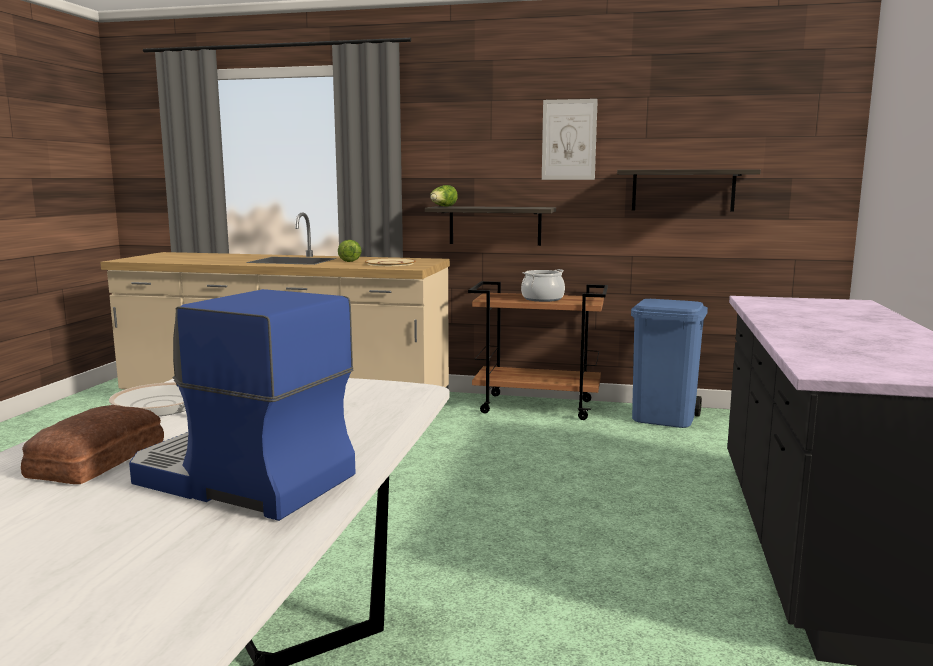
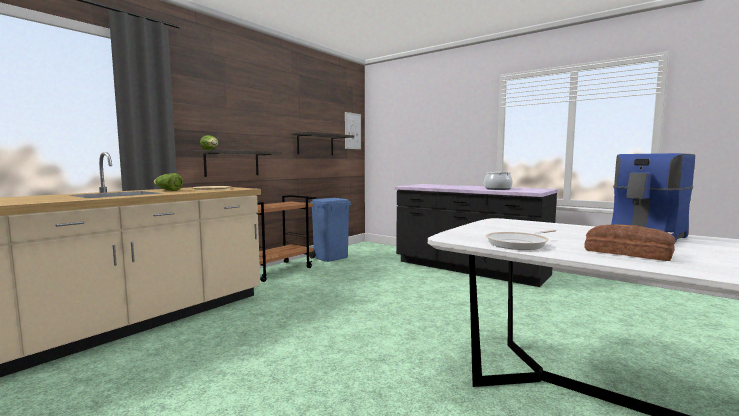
camera: 65 degrees left, 5 degrees down
(542, 299) = (277, 205): cooking pot -> cooking pot (497, 189)
(569, 140) = (268, 113): picture -> picture (352, 131)

